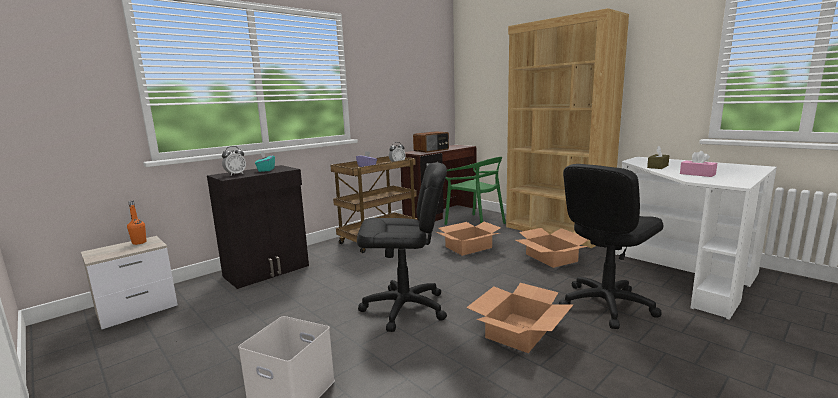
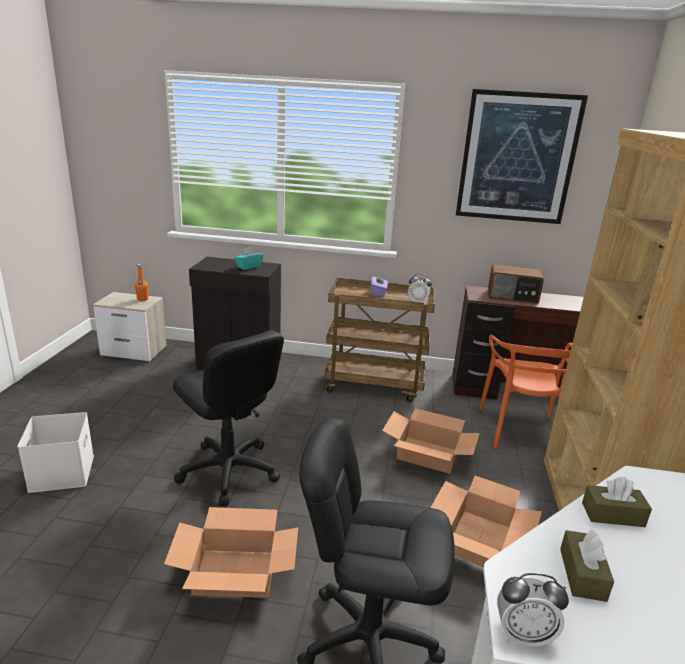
camera: 50 degrees right, 10 degrees up
(235, 174) = (217, 264): alarm clock -> alarm clock (523, 635)
(408, 64) = (517, 158): none -> picture
(475, 223) = (519, 430): green chair -> orange chair
(697, 174) = (582, 574): pink tissue box -> brown tissue box

